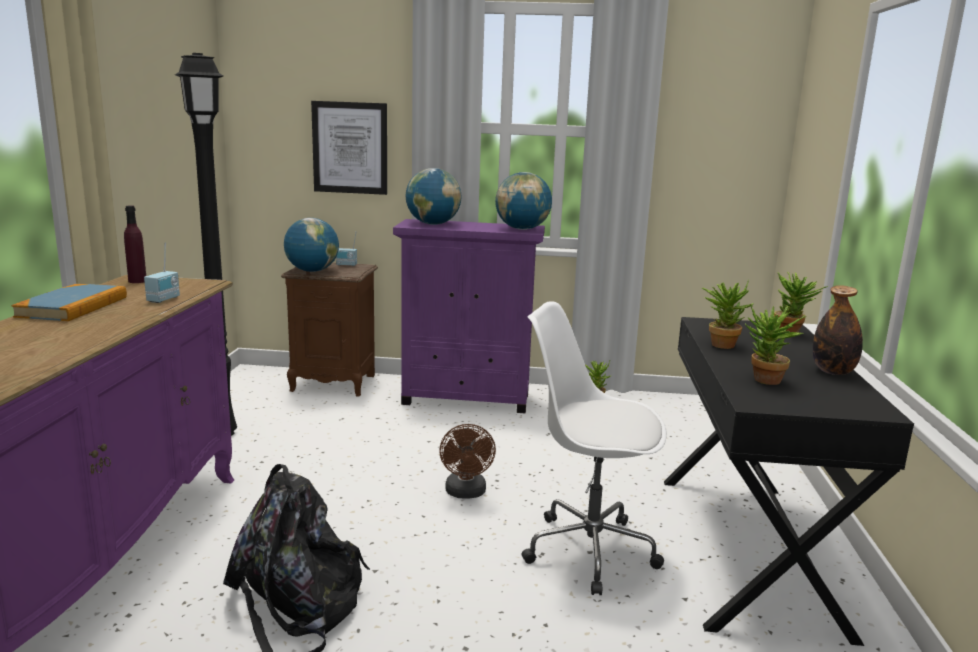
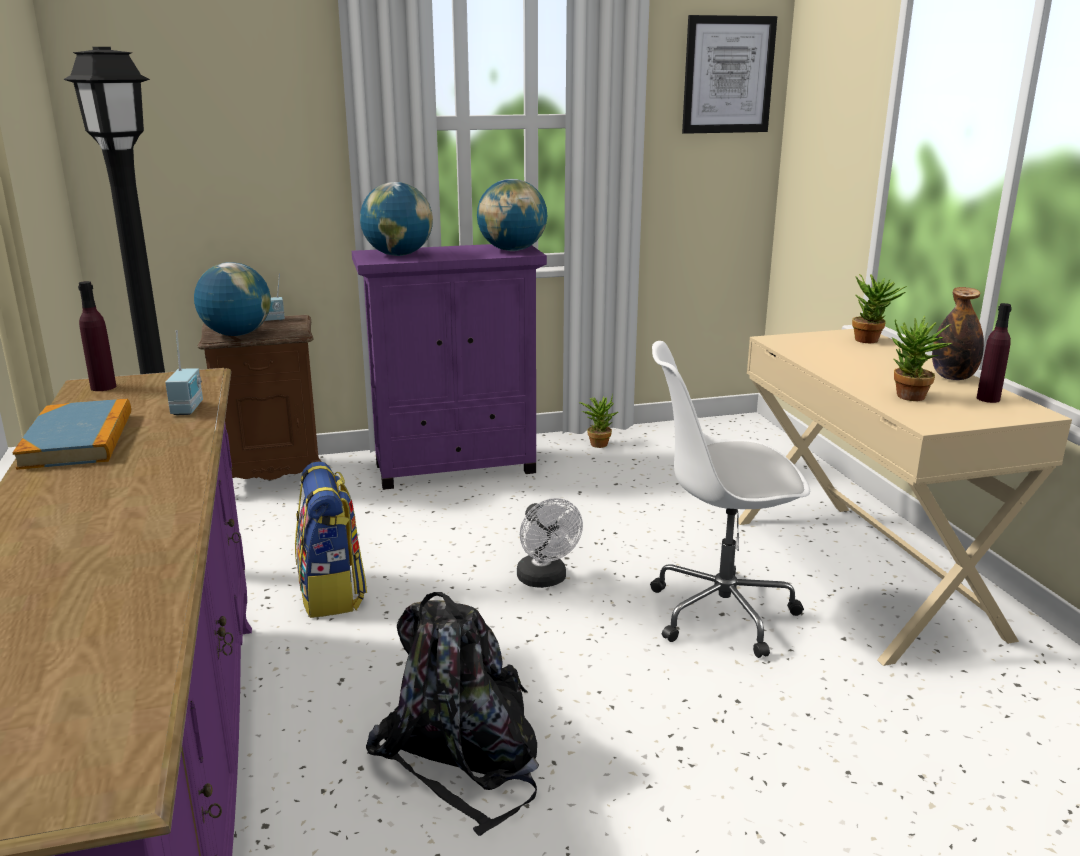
camera: 20 degrees left, 5 degrees up
(306, 468) = (332, 593): none -> backpack
(350, 148) = (255, 160): picture -> picture (728, 75)
(466, 493) = (545, 580): brown fan -> white fan
(721, 344) = (824, 362): potted plant -> none
(747, 549) = (862, 574): black desk -> beige desk
(844, 393) = (988, 399): none -> purple bottle

